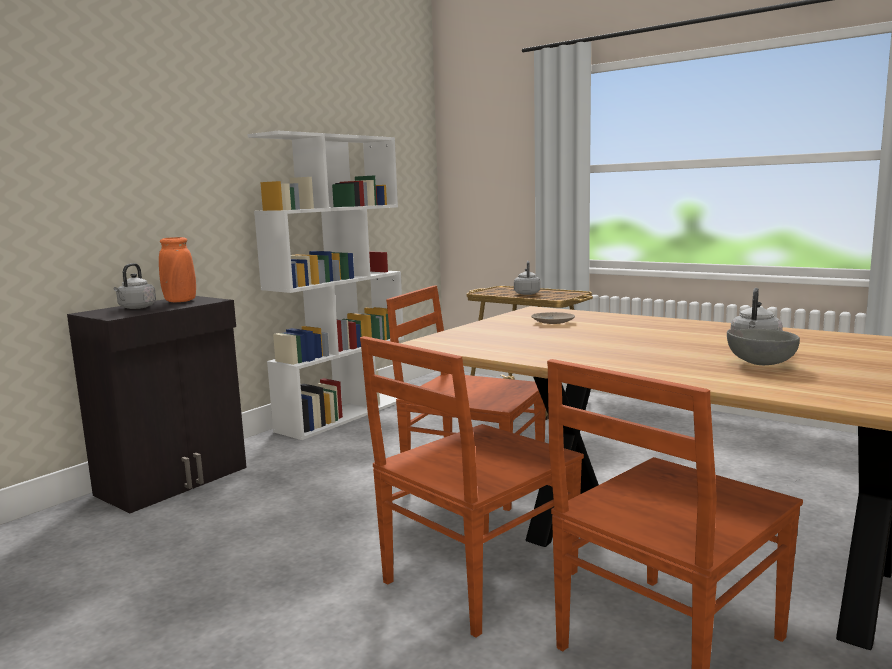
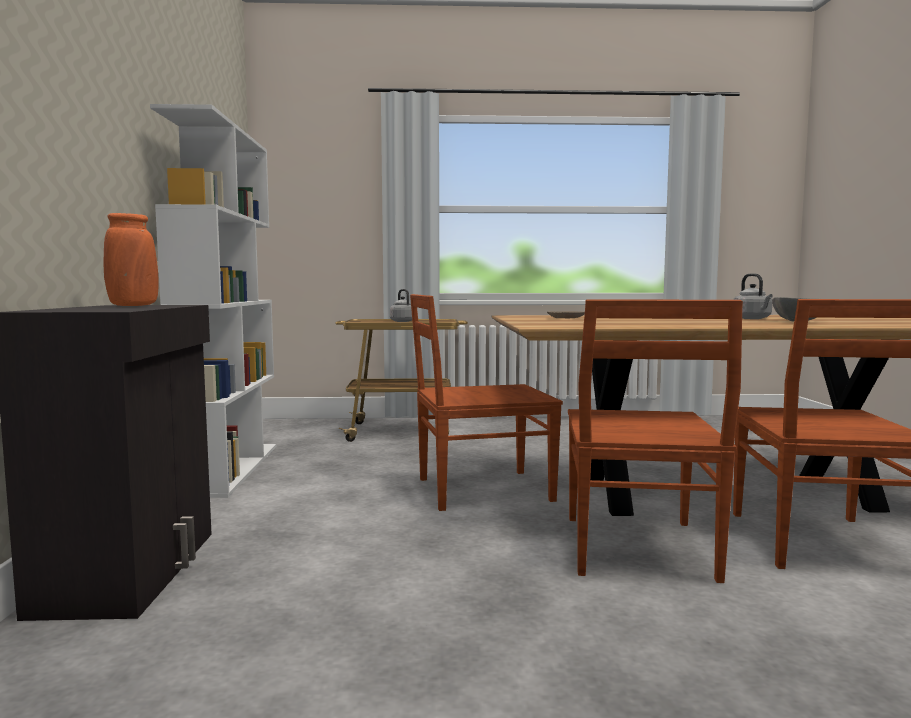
camera: 40 degrees left, 5 degrees down
(136, 308) = (95, 308): grey kettle -> none

